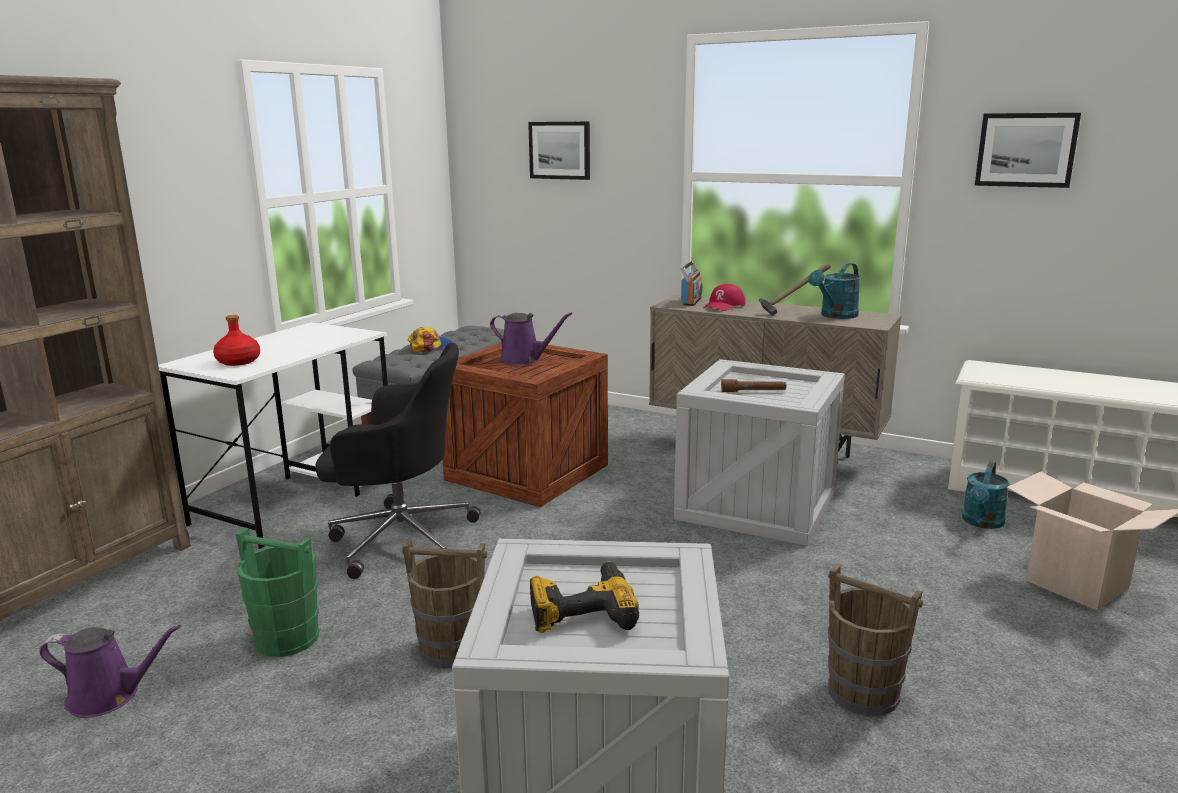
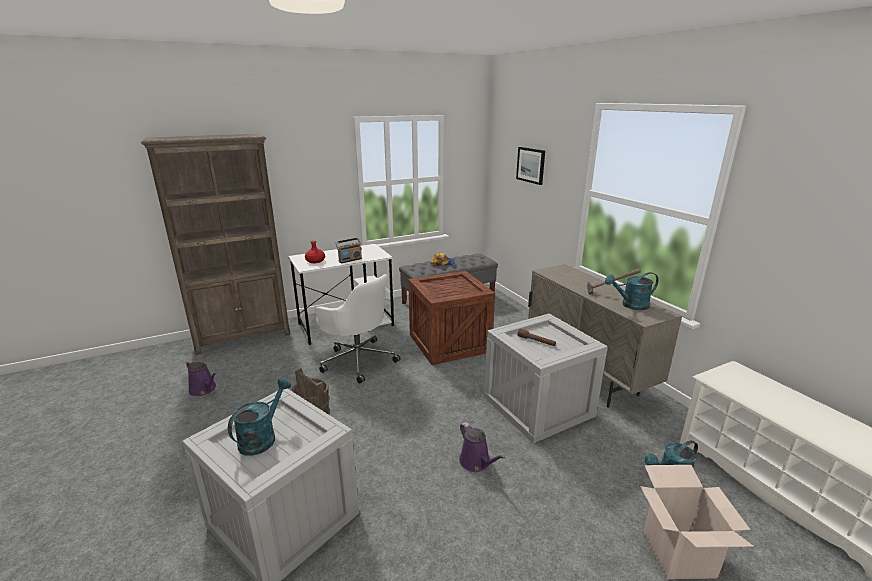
camera: 35 degrees right, 5 degrees up
(286, 638) = (272, 390): green bucket -> none
(400, 539) = (358, 360): black office chair -> white office chair
(524, 360) = (453, 285): purple watering can -> purple watering can (476, 462)
(582, 610) = (262, 437): power drill -> turquoise watering can
(691, 301) = (562, 271): radio -> radio (350, 260)
(724, 306) = (575, 279): red cap -> none
(863, 693) = (447, 543): brown bucket -> none
(1026, 150) = (803, 216): picture -> none

